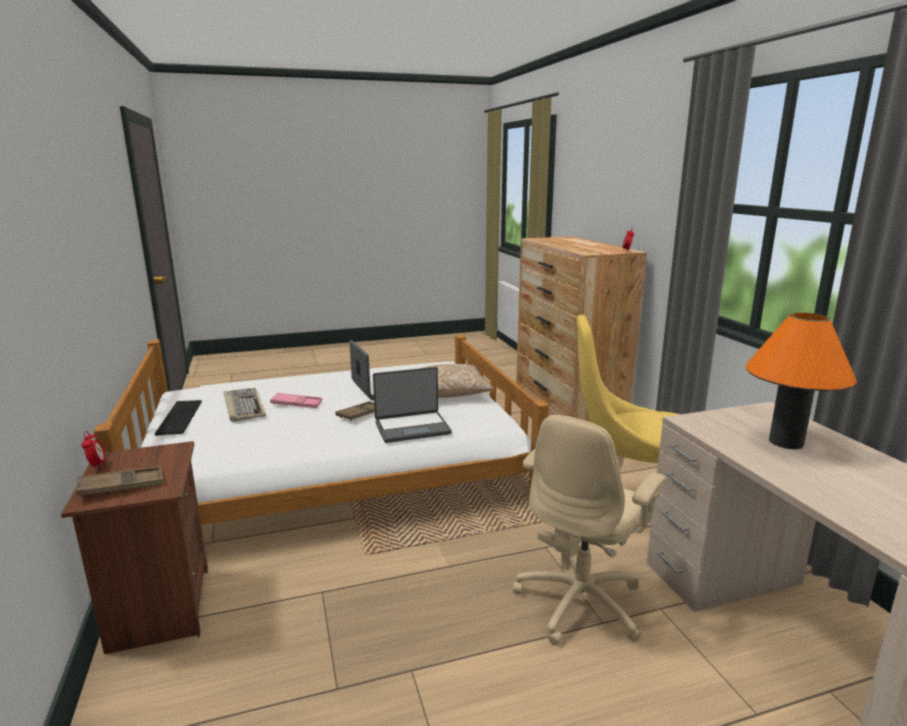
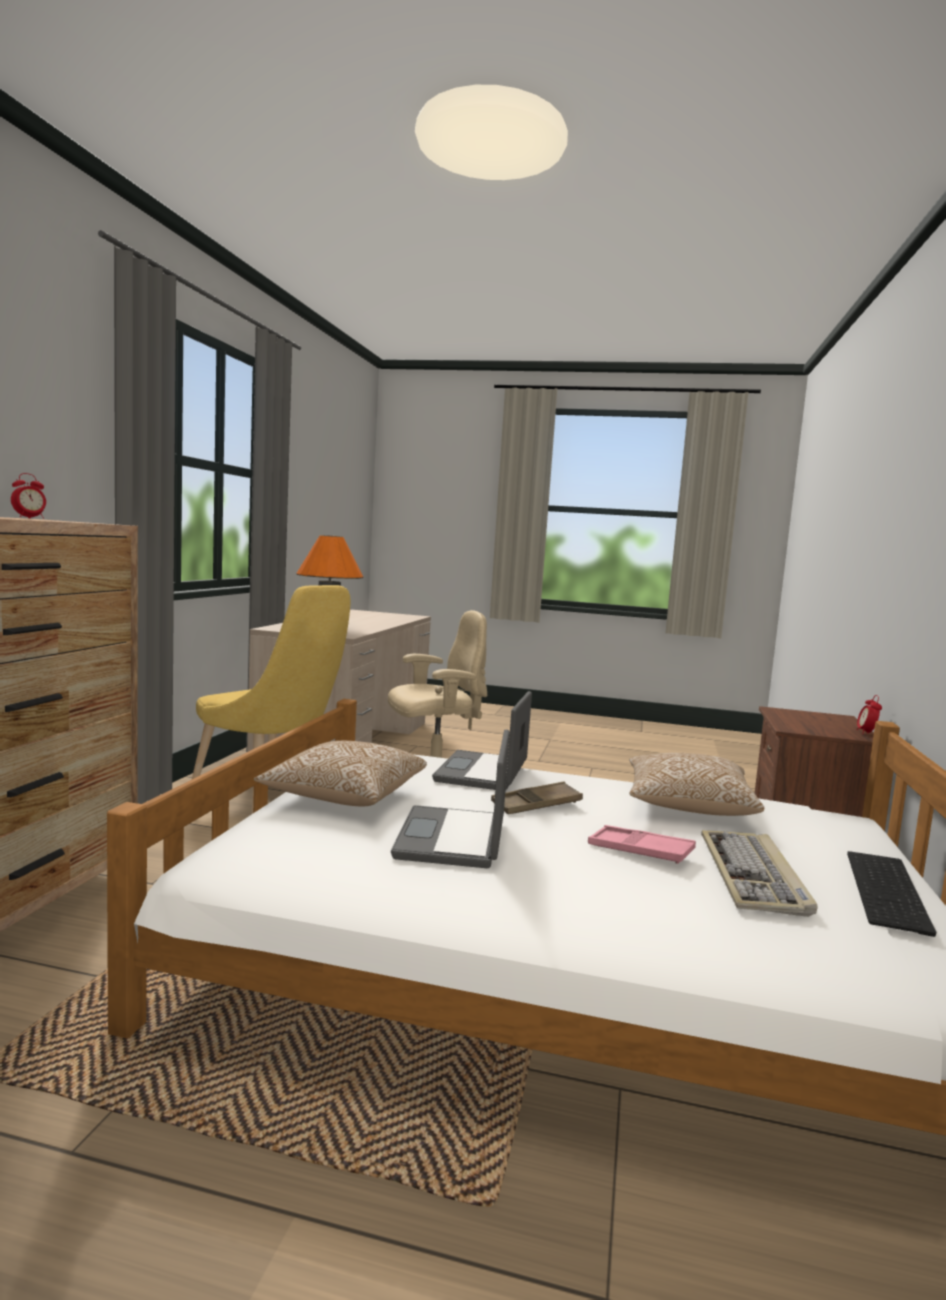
camera: 150 degrees left, 10 degrees down
(122, 486) = (819, 717): brown tray -> none
(272, 440) = (687, 806): none -> pillow
(412, 427) = (483, 773): laptop -> laptop turned 90 degrees counterclockwise

